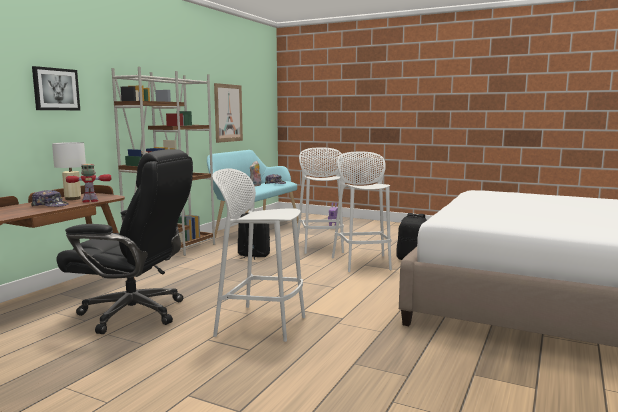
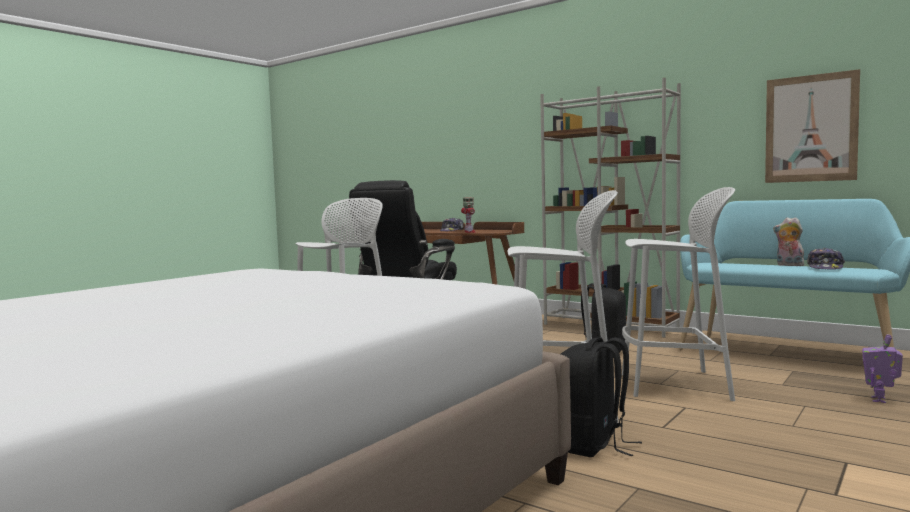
camera: 100 degrees right, 5 degrees down
(56, 89) = (507, 130): picture -> none
(73, 199) = (486, 230): white table lamp -> none

